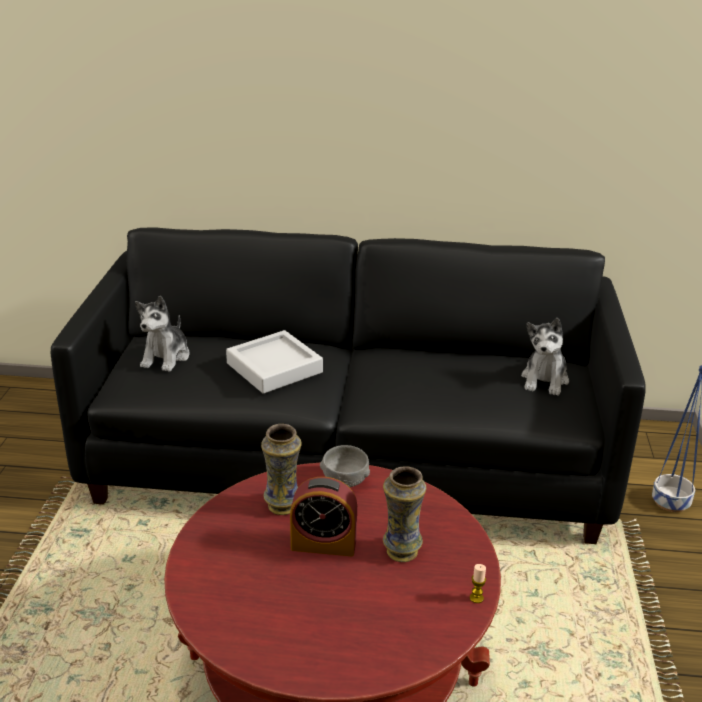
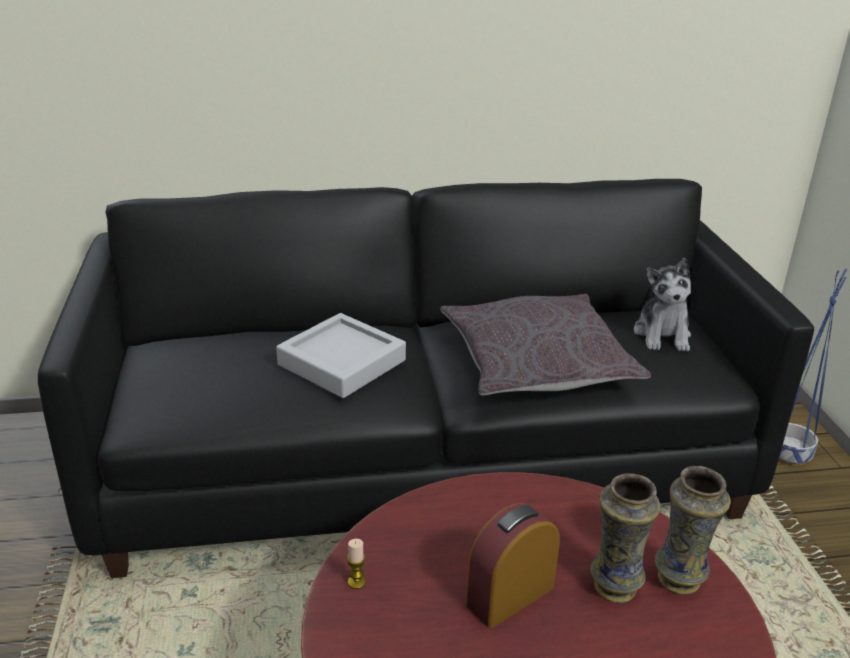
camera: 15 degrees left, 0 degrees up
(166, 357) = (189, 367): plush toy -> none
(282, 506) = (429, 551): vase -> vase (679, 580)
(323, 544) = (510, 596): alarm clock -> alarm clock turned 150 degrees clockwise
(345, 481) = (492, 499): grey bowl -> none
(426, 387) = (536, 362): none -> grey pillow
(476, 598) = (743, 636): candle -> candle (356, 582)

